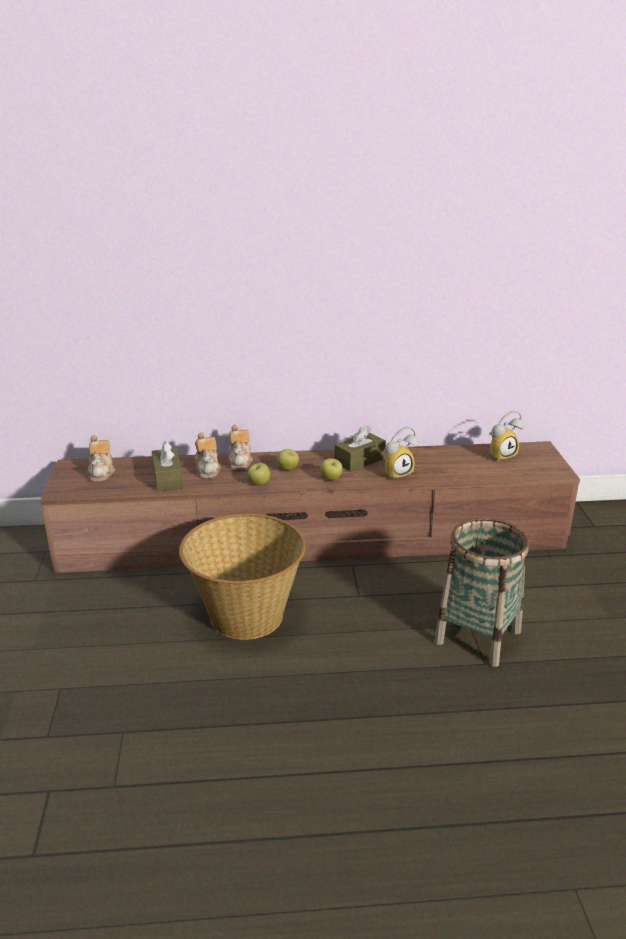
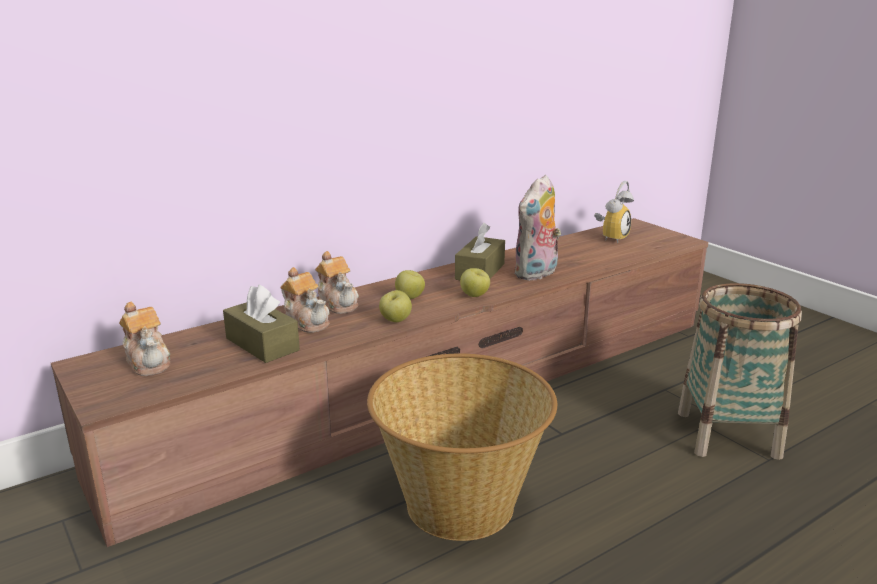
camera: 30 degrees left, 5 degrees down
(397, 473) = (537, 274): alarm clock -> plush toy

